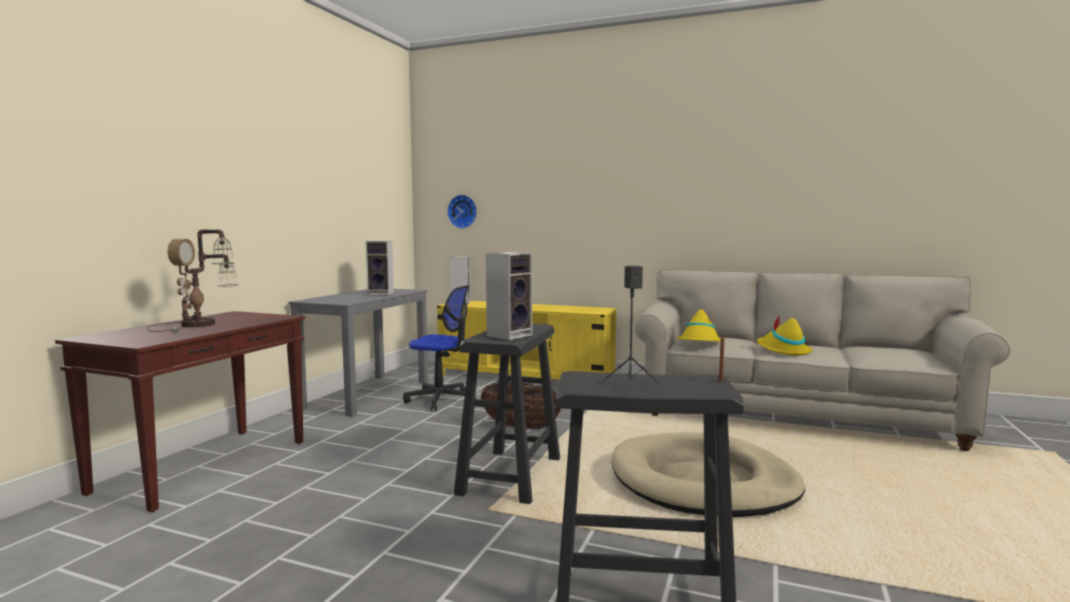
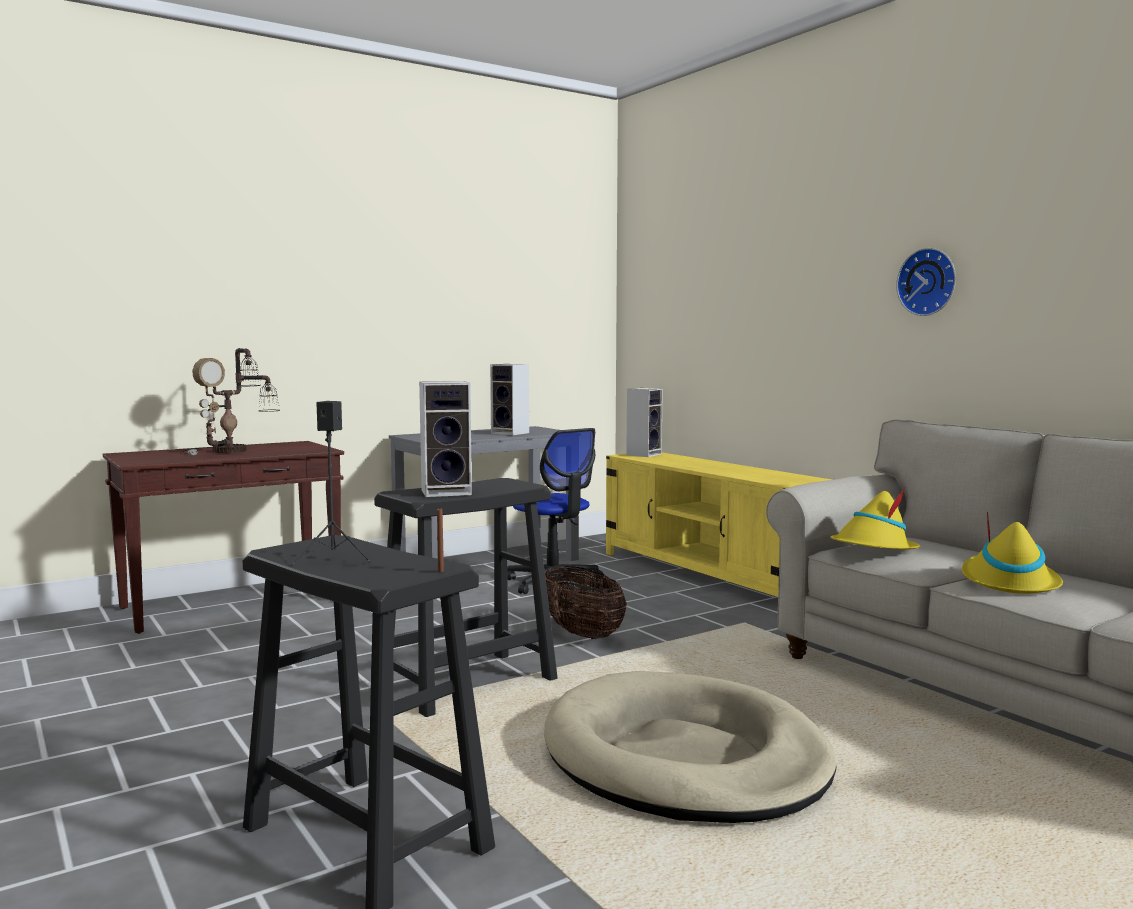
camera: 35 degrees right, 0 degrees up
(463, 211) = (666, 323): wall clock -> wall clock (928, 282)

